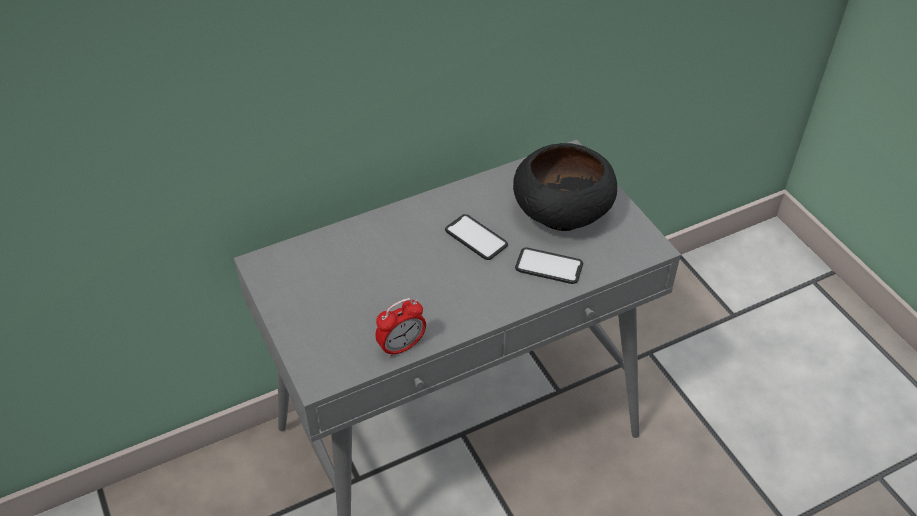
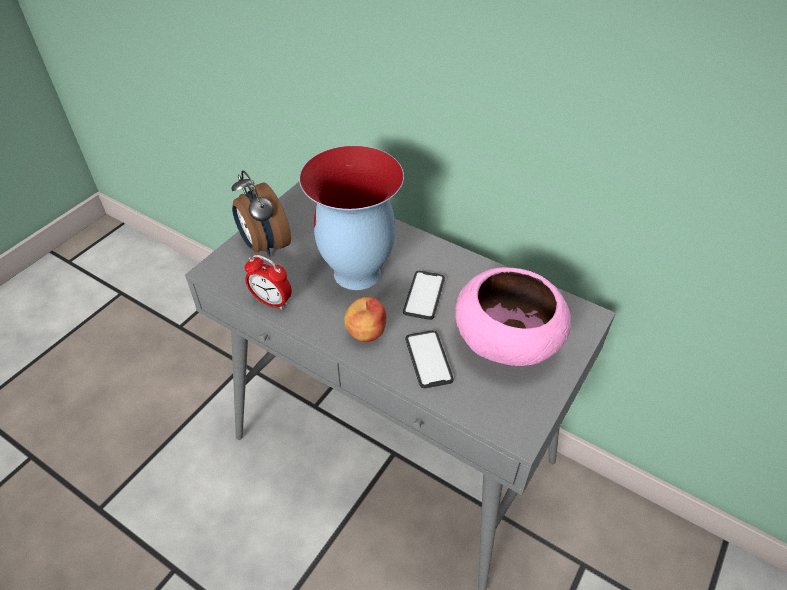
camera: 60 degrees right, 0 degrees up
(315, 325) = (264, 245): none -> alarm clock
(414, 270) = (357, 274): none -> vase
(490, 293) = (366, 332): none -> apple
(561, 211) = (507, 340): black bowl -> pink bowl

